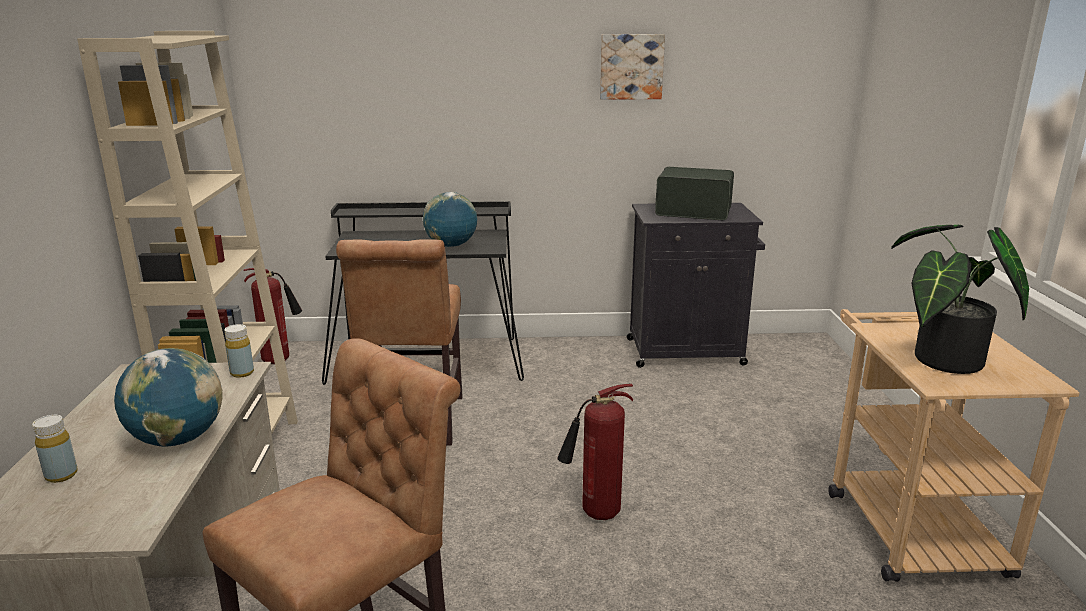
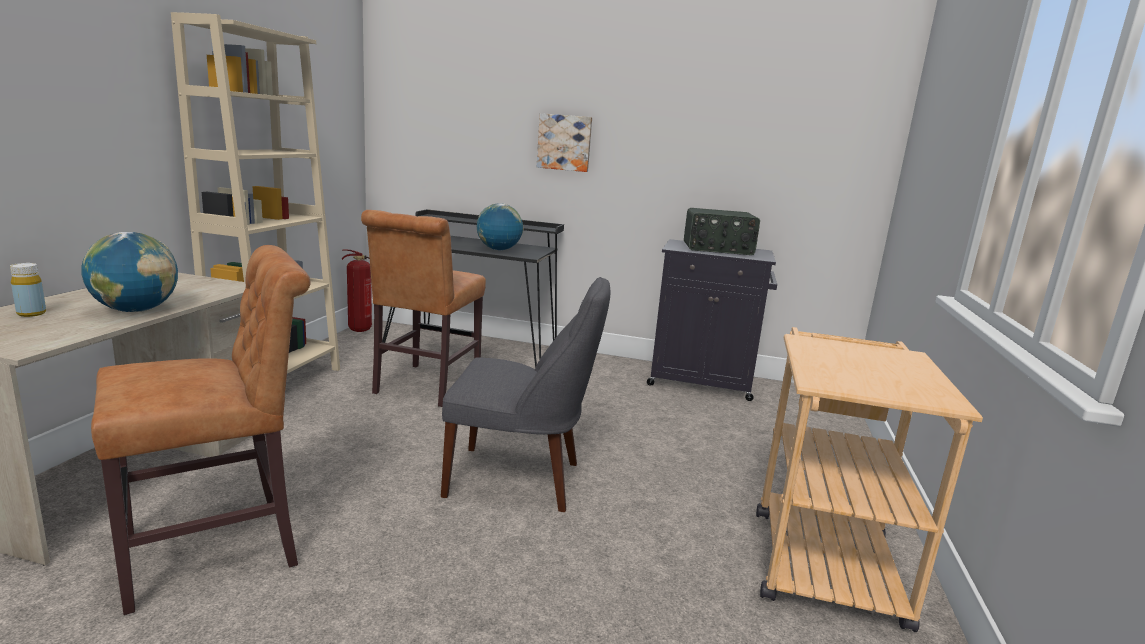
camera: 15 degrees right, 5 degrees down
(242, 373) = (237, 287): yellow bottle -> none
(596, 514) = (520, 480): fire extinguisher -> grey chair
(631, 66) = (679, 115): picture -> picture (564, 142)
(693, 211) = (718, 249): radio -> radio turned 150 degrees clockwise
(940, 361) = (844, 370): potted plant -> none

